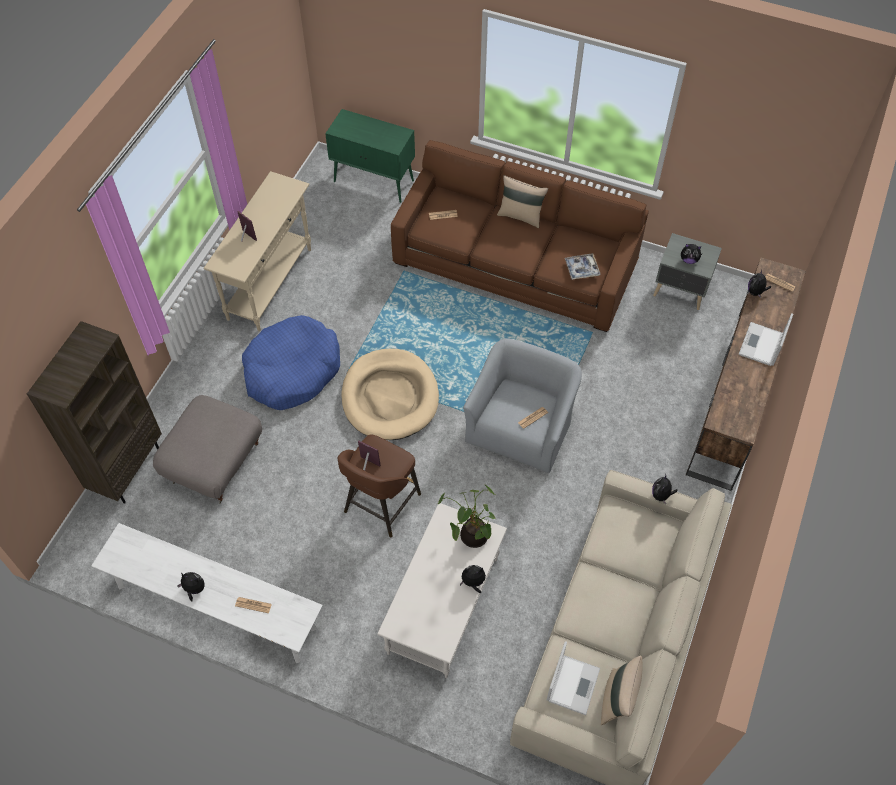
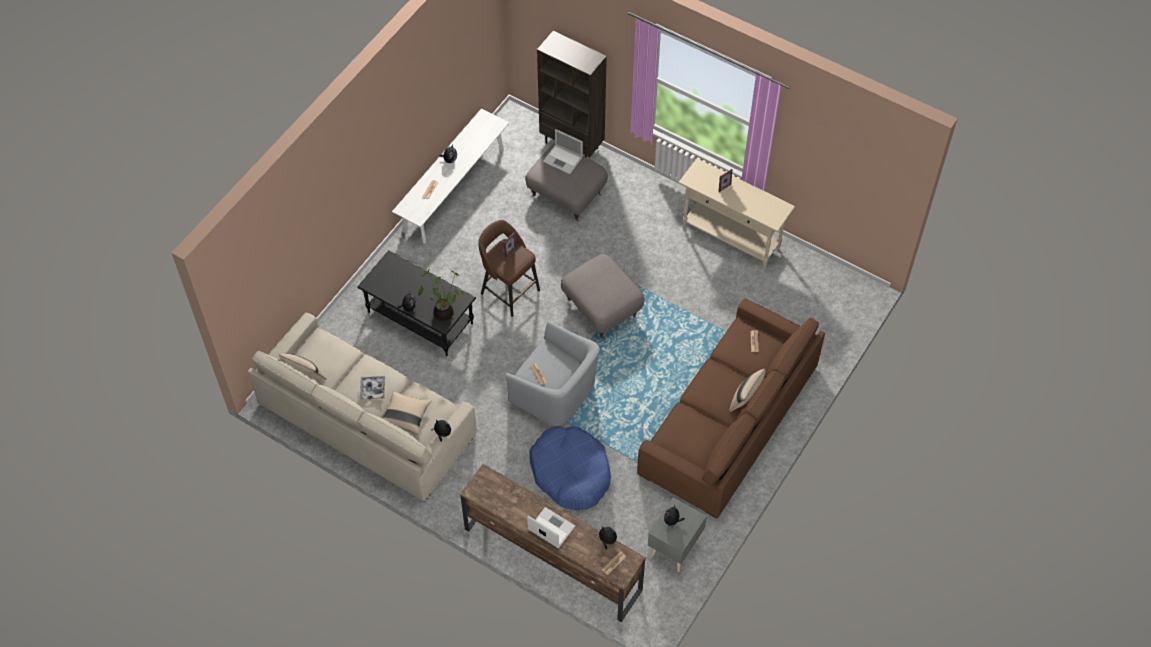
camera: 100 degrees right, 0 degrees up
(292, 371) = (640, 247): blue dog bed -> blue dog bed (571, 473)
(374, 181) = (840, 325): green cabinet -> none
(390, 397) = (602, 308): beige dog bed -> grey ottoman
(444, 606) = (419, 318): white coffee table -> black coffee table
(573, 683) = (323, 354): laptop -> laptop (563, 159)
(581, 269) = (677, 435): tray -> tray (372, 389)
(642, 551) = (406, 417): none -> beige pillow

